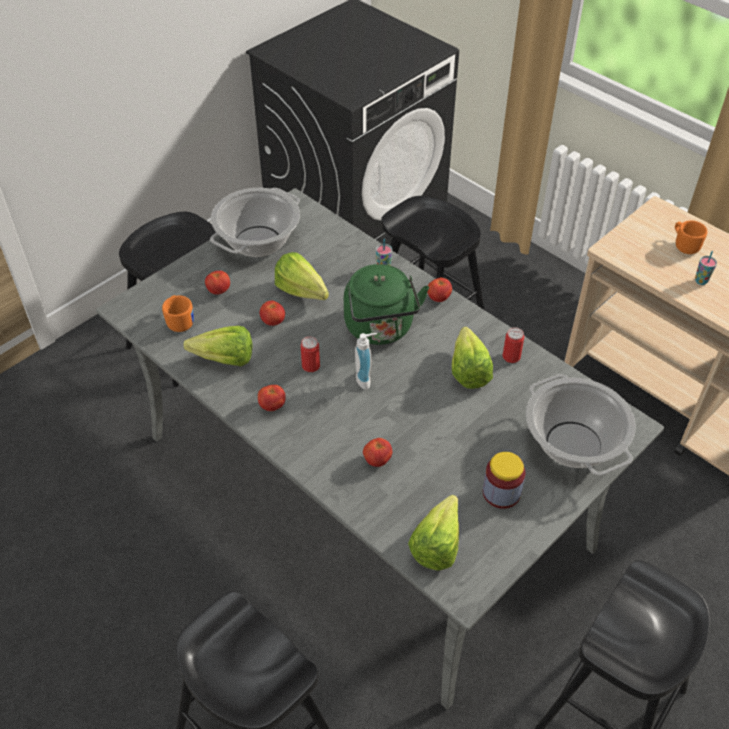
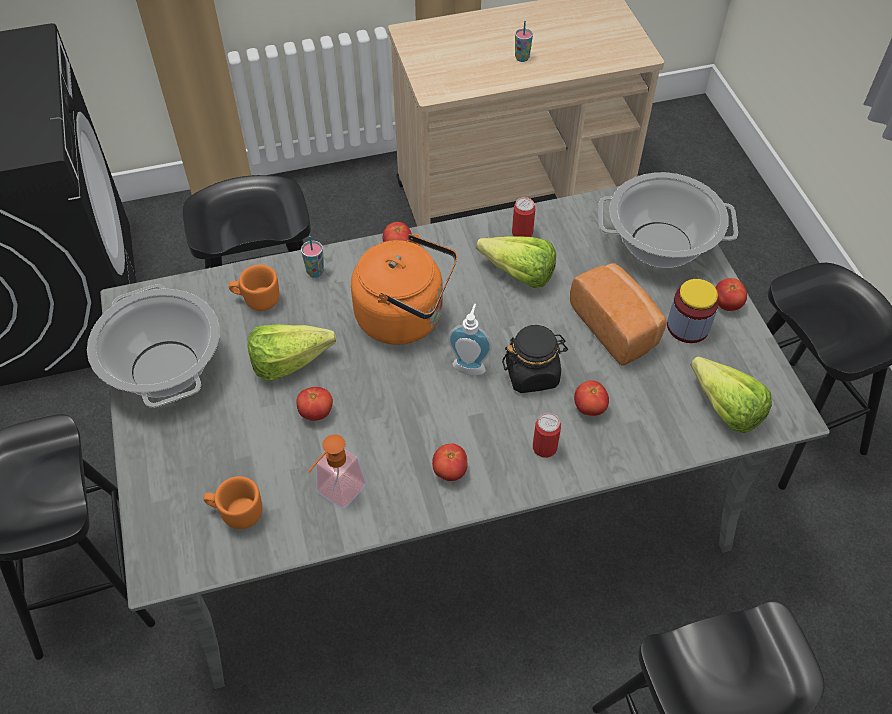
camera: 60 degrees left, 5 degrees up
(219, 291) = (217, 447): tomato -> tomato (726, 304)
(219, 358) = (336, 494): lettuce -> soap dispenser
(311, 366) = (414, 406): can -> can (544, 447)
(380, 329) = (405, 317): green kettle -> orange kettle
(383, 416) = (532, 374): none -> black jar
(466, 448) = (617, 326): none -> bread
(684, 245) = (469, 43): orange mug -> orange mug (257, 299)

